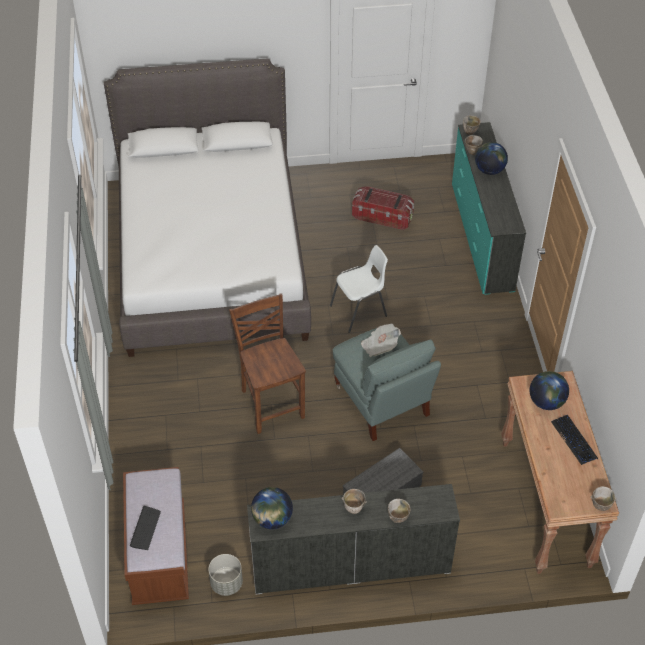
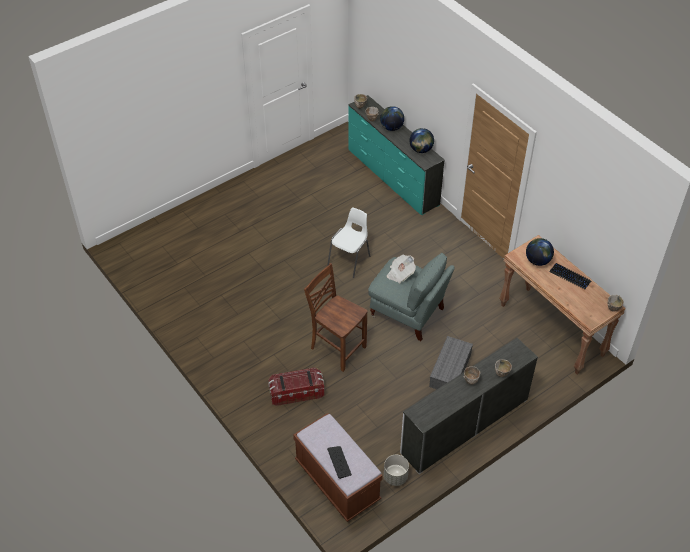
camera: 30 degrees left, 0 degrees up
(211, 257) = (219, 267): white bed -> none
(272, 519) = (426, 412): globe -> globe (421, 150)
(382, 216) = (318, 190): storage box -> storage box (296, 393)

